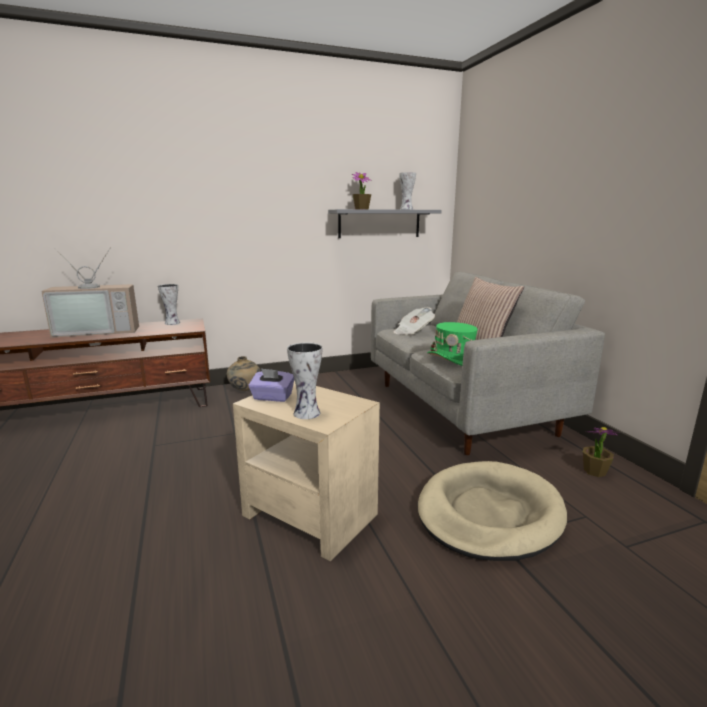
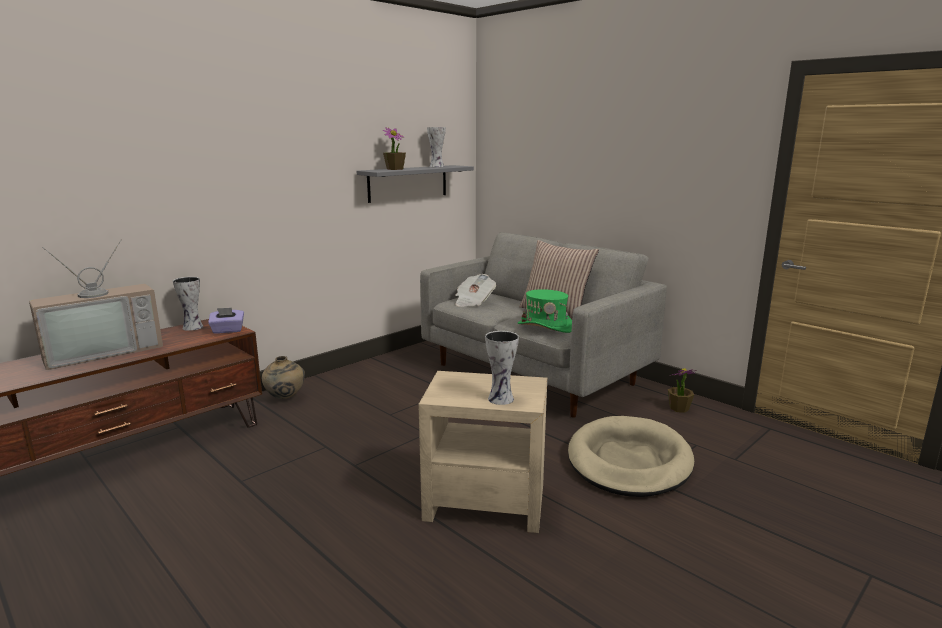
camera: 25 degrees left, 0 degrees up
(272, 397) = (448, 391): purple tissue box -> purple tissue box (227, 330)

